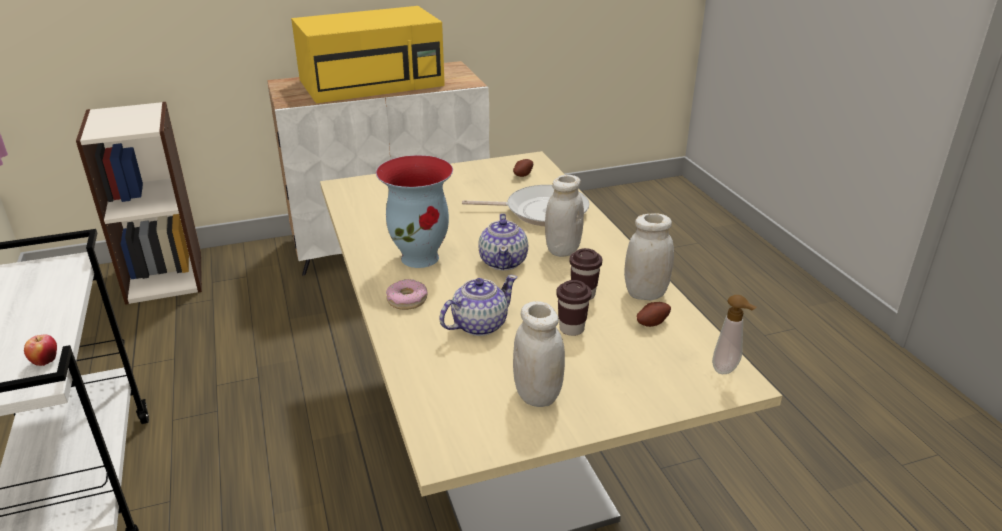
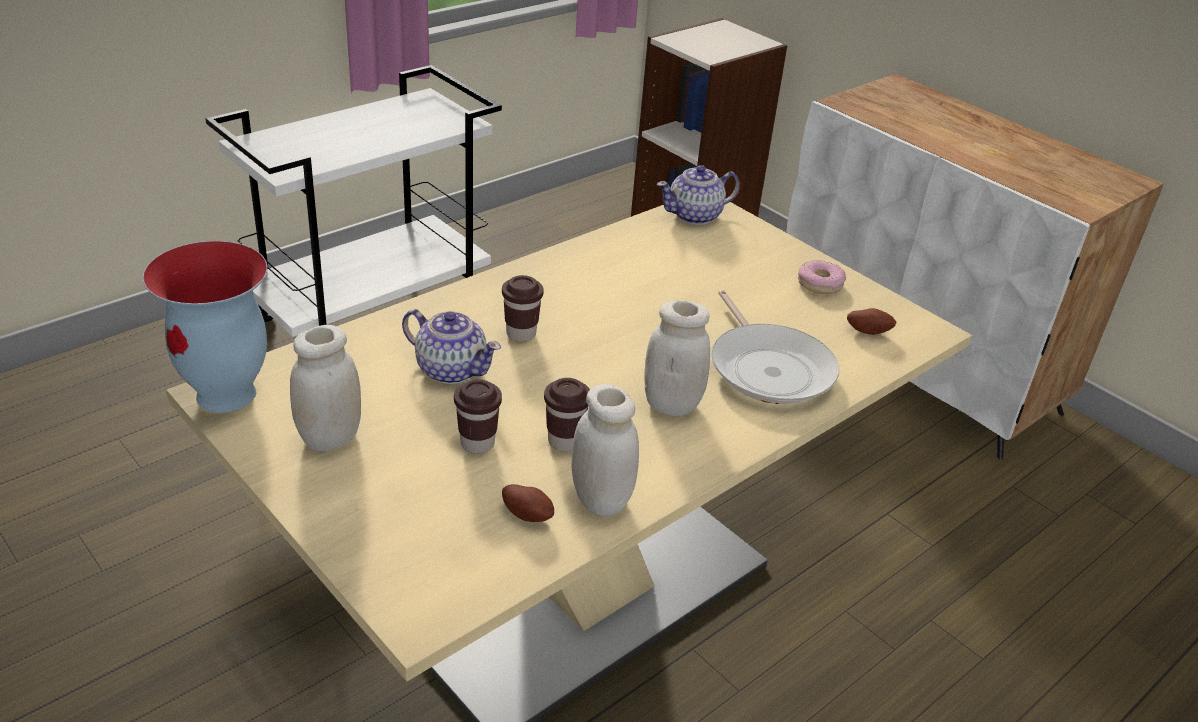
camera: 65 degrees right, 5 degrees up
(45, 361) = (312, 164): apple -> none
(373, 82) = (978, 138): yellow microwave -> none
(406, 300) = (476, 309): donut -> donut (820, 283)
(421, 257) = (575, 297): vase -> vase (228, 395)
(452, 287) = (521, 334): none -> brown cup
(504, 261) = (606, 360): teapot -> teapot (695, 216)
(727, 370) = (444, 603): soap dispenser -> none

